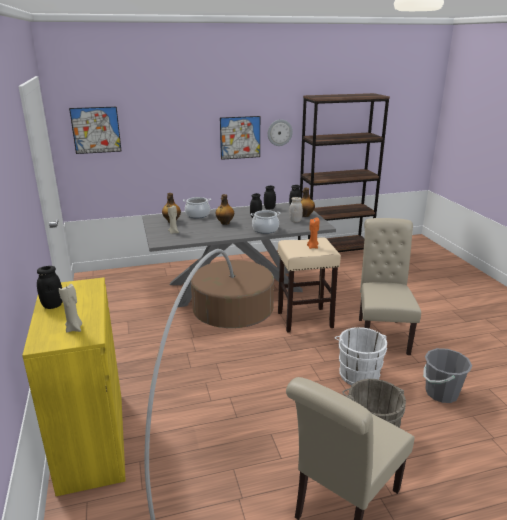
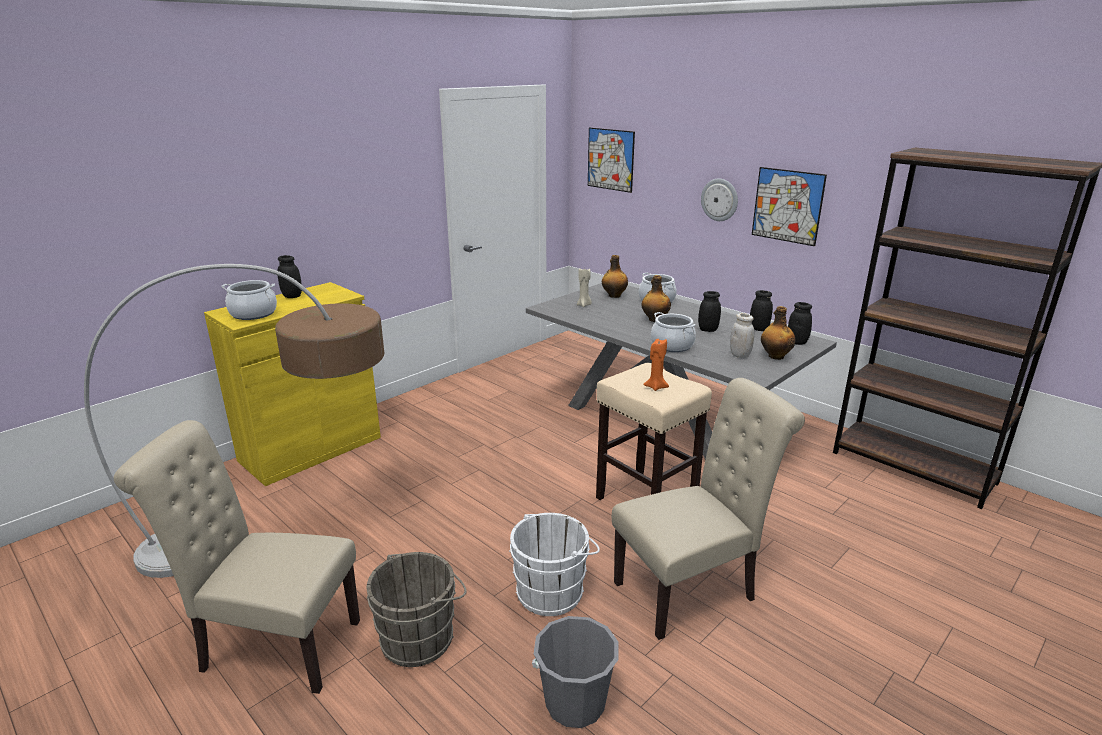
camera: 60 degrees right, 0 degrees up
(74, 328) = (253, 314): beige candle -> cooking pot
(279, 132) = (858, 211): wall clock -> wall clock (719, 199)

